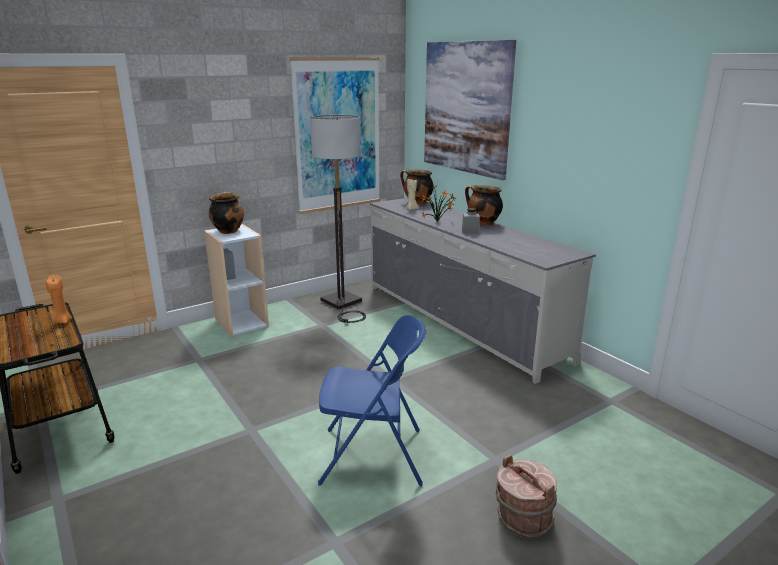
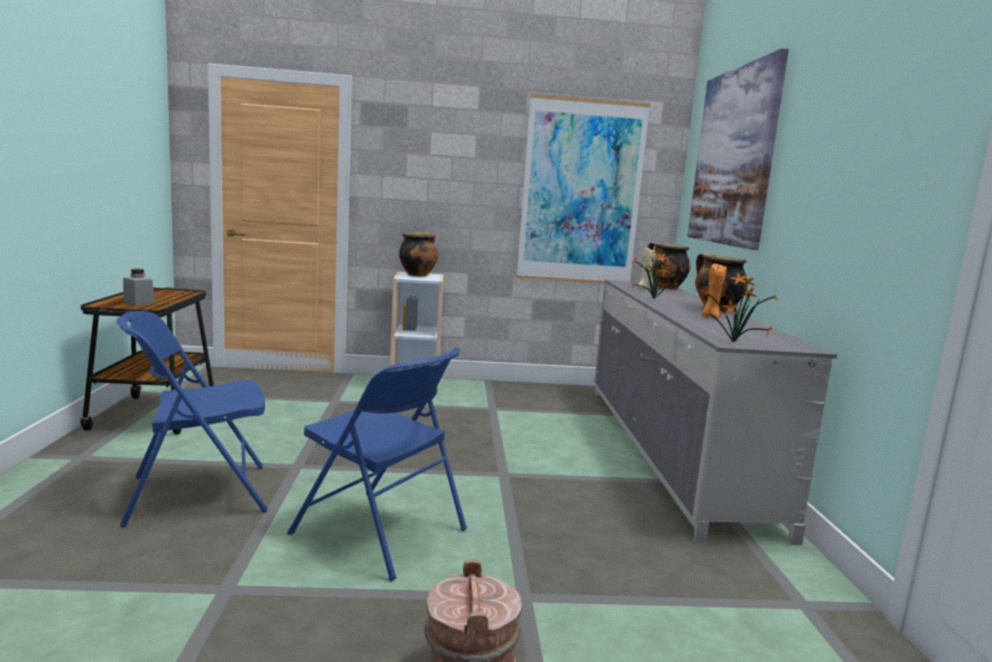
camera: 30 degrees right, 10 degrees down
(62, 321) = (176, 298): orange candle -> orange candle (710, 317)
(211, 484) = (199, 493): none -> blue chair
(344, 306) = (539, 400): floor lamp -> none
(470, 231) = (680, 310): grey jar -> grey jar (138, 302)
(543, 260) = (731, 342): none -> potted plant

